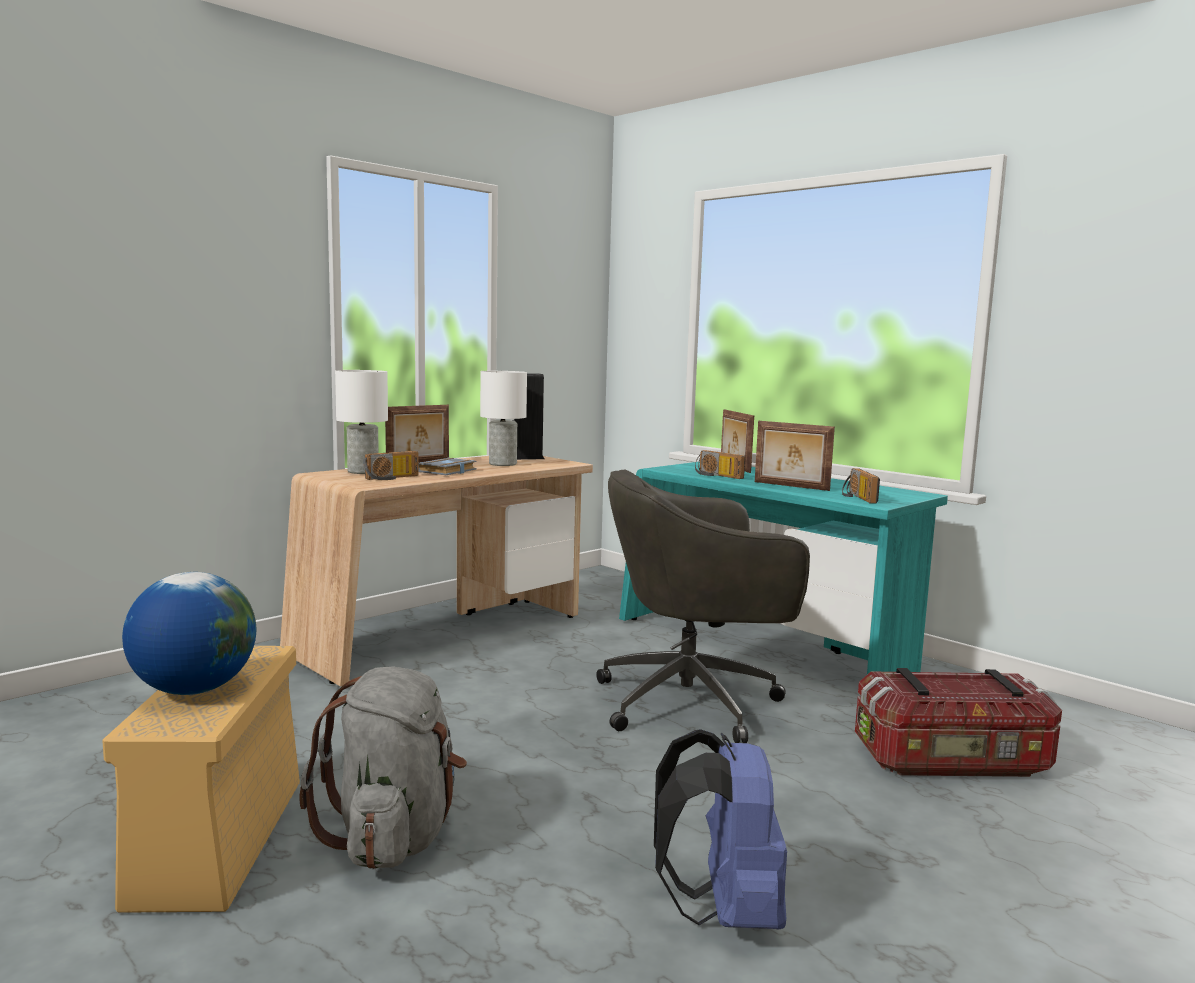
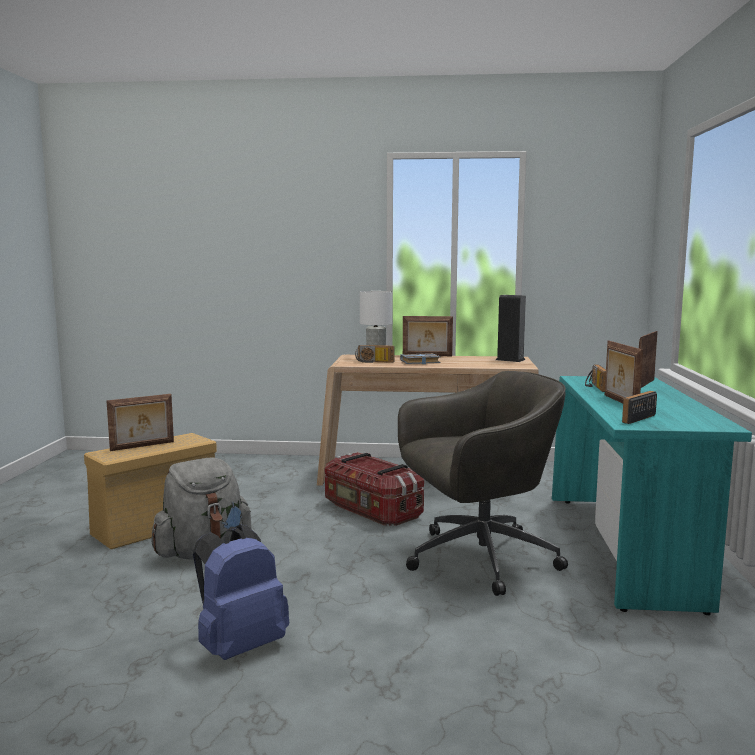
camera: 50 degrees right, 0 degrees up
(194, 690) = (142, 446): globe -> picture frame
(502, 464) = (474, 362): white table lamp -> none
(693, 702) = (477, 559): grey office chair -> grey office chair turned 120 degrees clockwise
(953, 762) = (570, 669): storage box -> storage box (371, 510)

